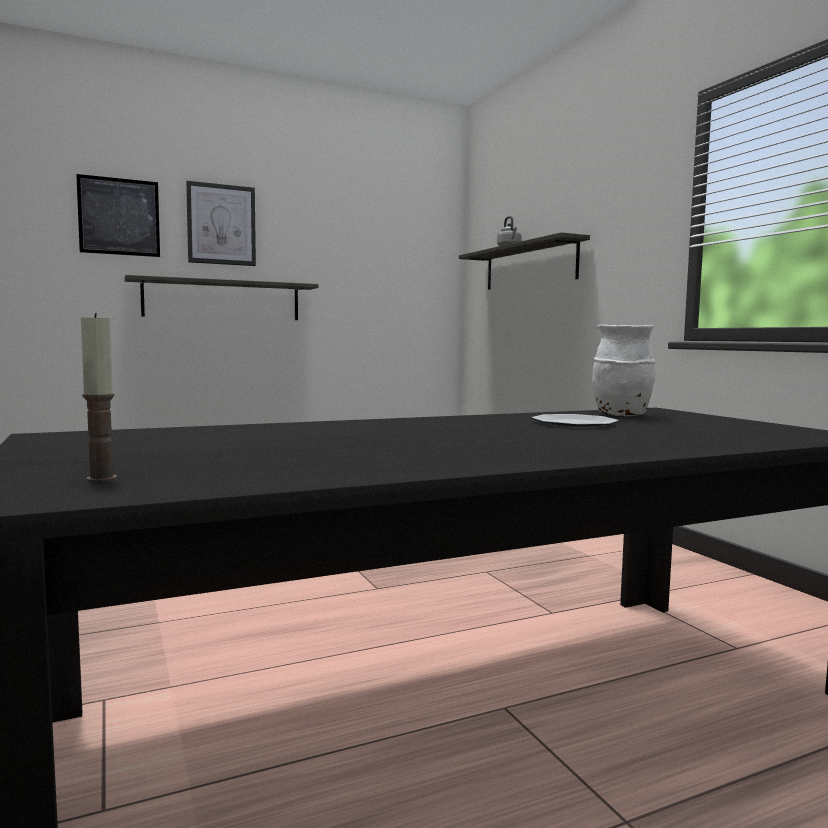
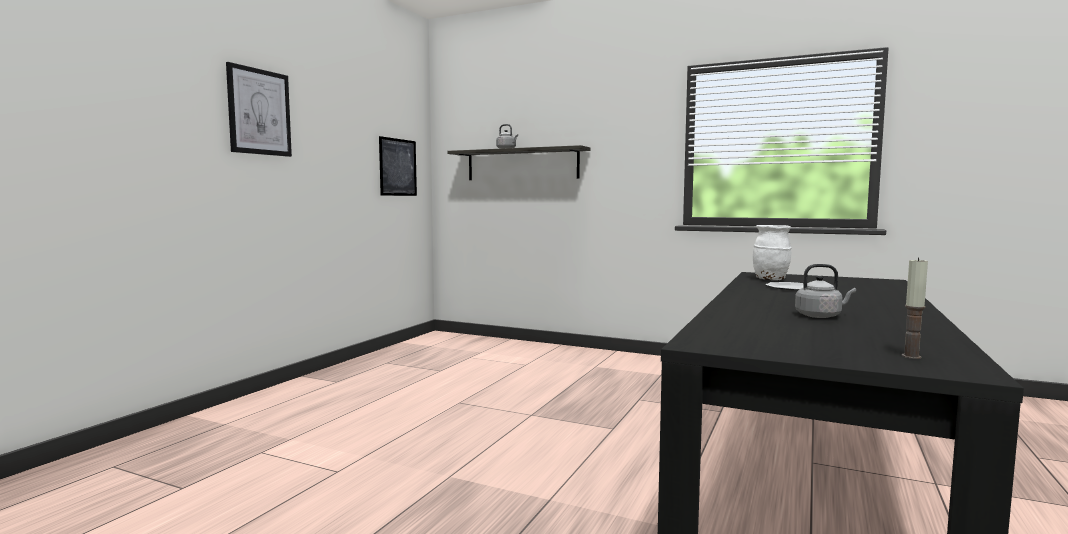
camera: 40 degrees left, 0 degrees up
(119, 216) = (160, 97): picture -> picture (398, 167)
(222, 300) = (263, 192): shelf -> none
(355, 442) = (820, 316): none -> grey kettle

